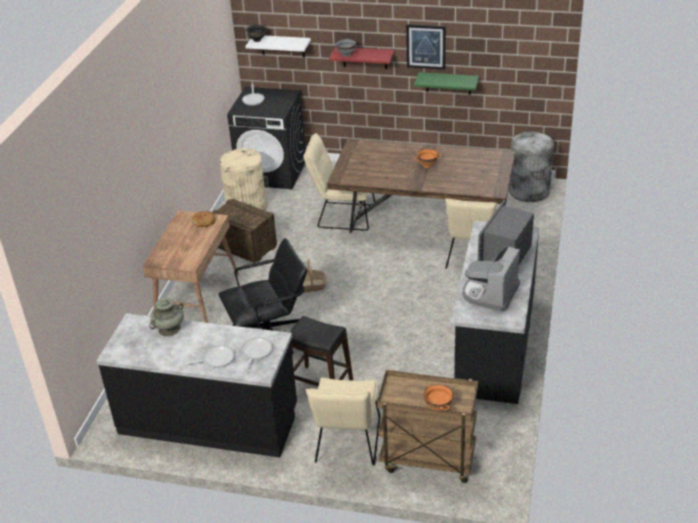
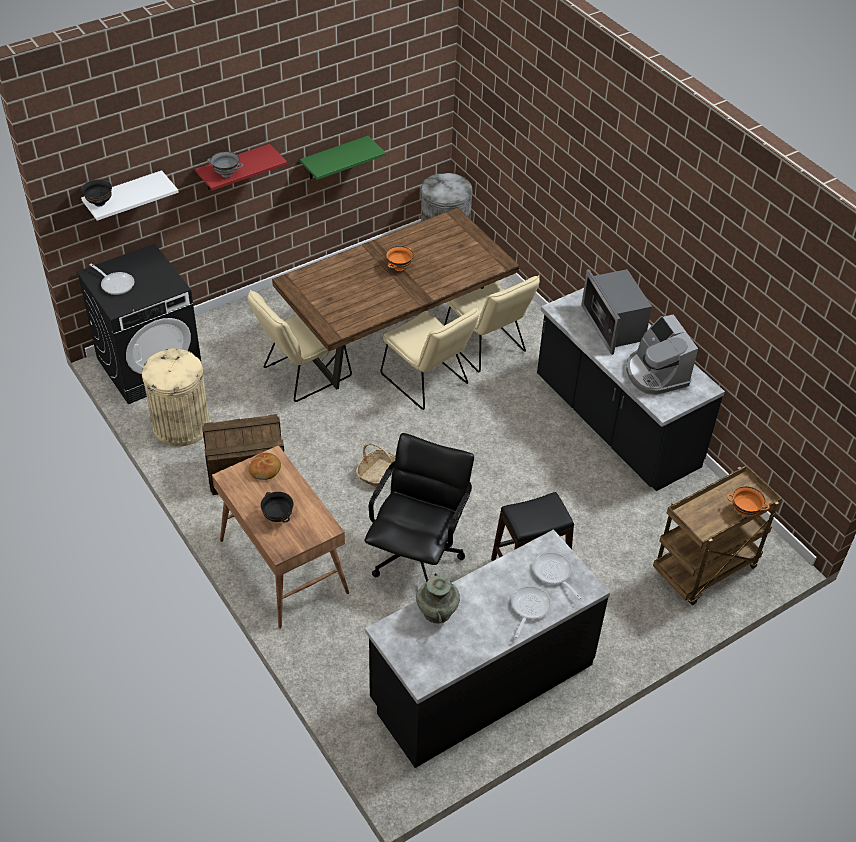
camera: 50 degrees left, 10 degrees up
(177, 246) = (278, 517): none -> black bowl
(347, 444) = (627, 607): beige chair -> beige chair (428, 382)
(426, 46) = (307, 124): picture -> none

